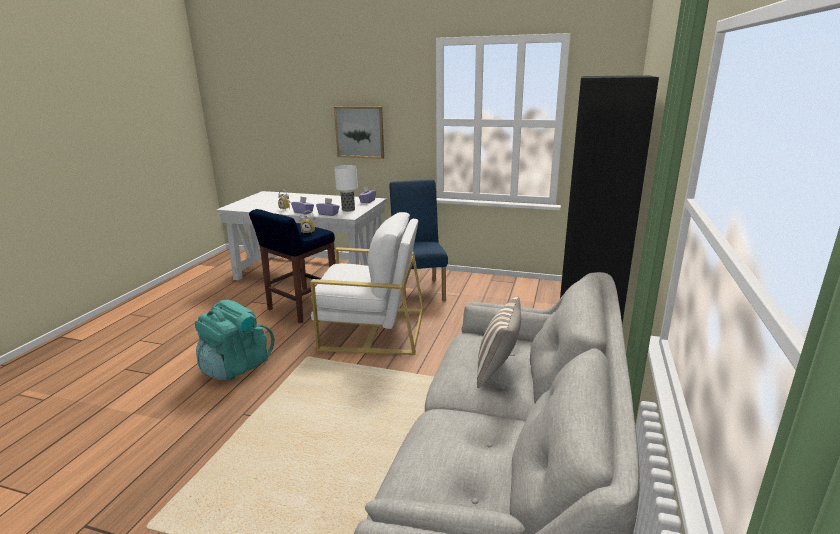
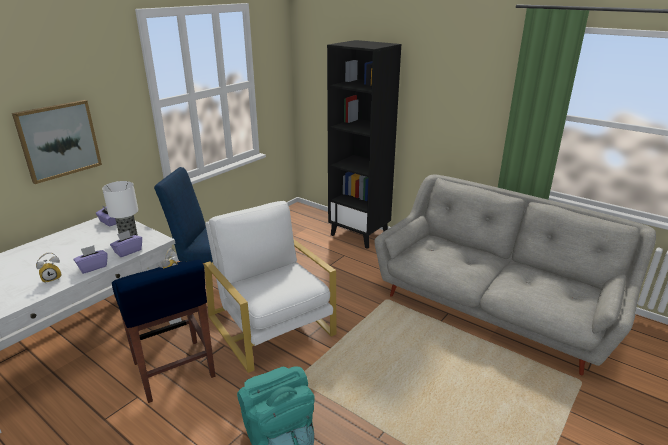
camera: 70 degrees left, 5 degrees up
(372, 329) = (271, 326): white armchair -> white armchair turned 60 degrees counterclockwise
(498, 370) = (460, 256): pillow -> none

